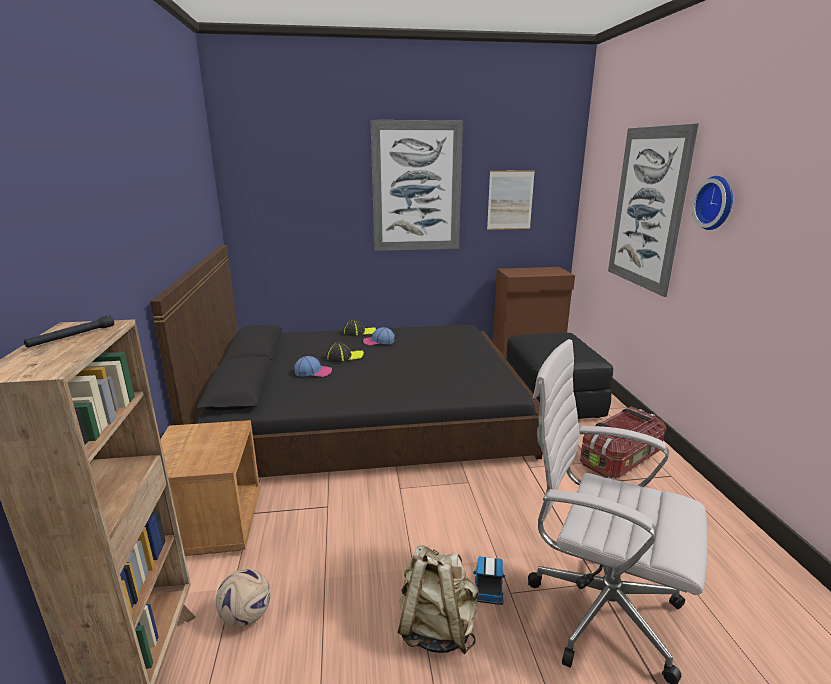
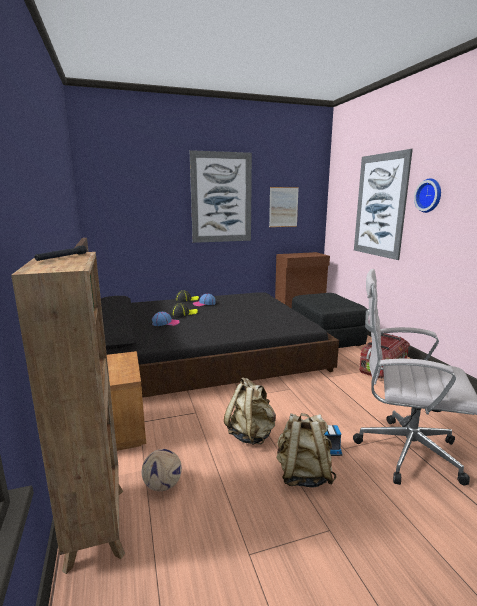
camera: 10 degrees left, 5 degrees down
(388, 551) = (251, 434): none -> beige backpack

